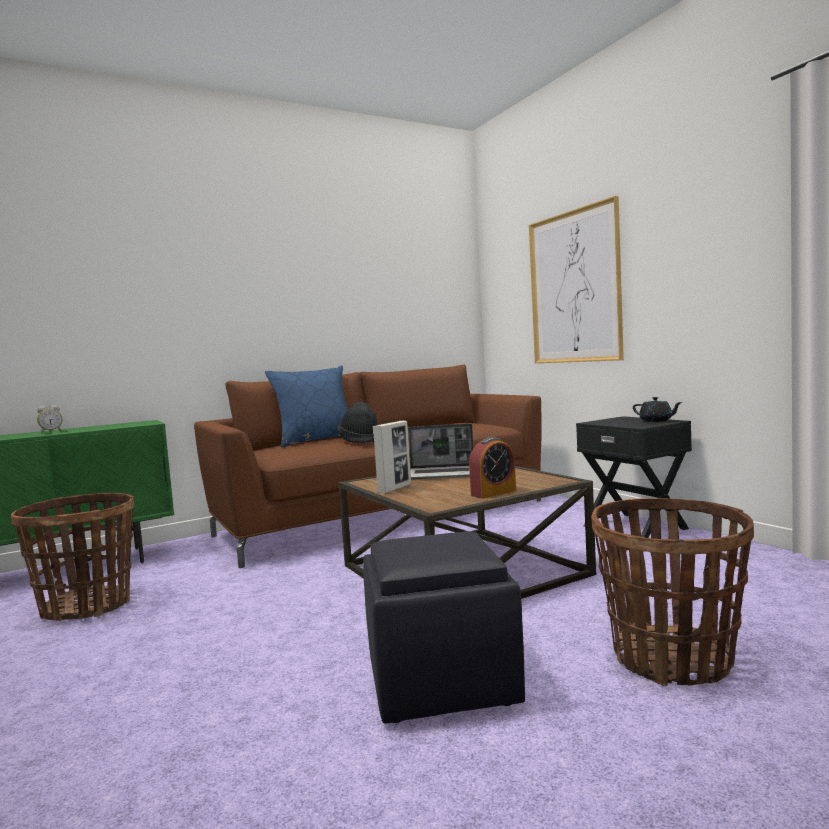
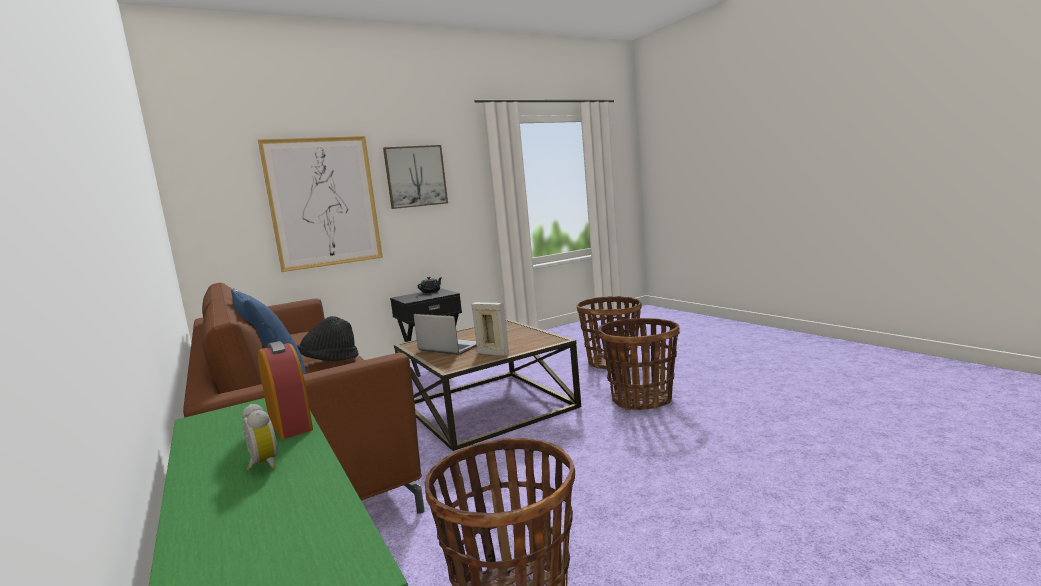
camera: 90 degrees left, 5 degrees up
(442, 680) = (642, 400): black ottoman -> basket
(443, 474) = (448, 348): laptop -> laptop turned 60 degrees counterclockwise
(493, 493) = (524, 333): alarm clock -> alarm clock (290, 424)
(676, 241) = (415, 176): none -> picture

